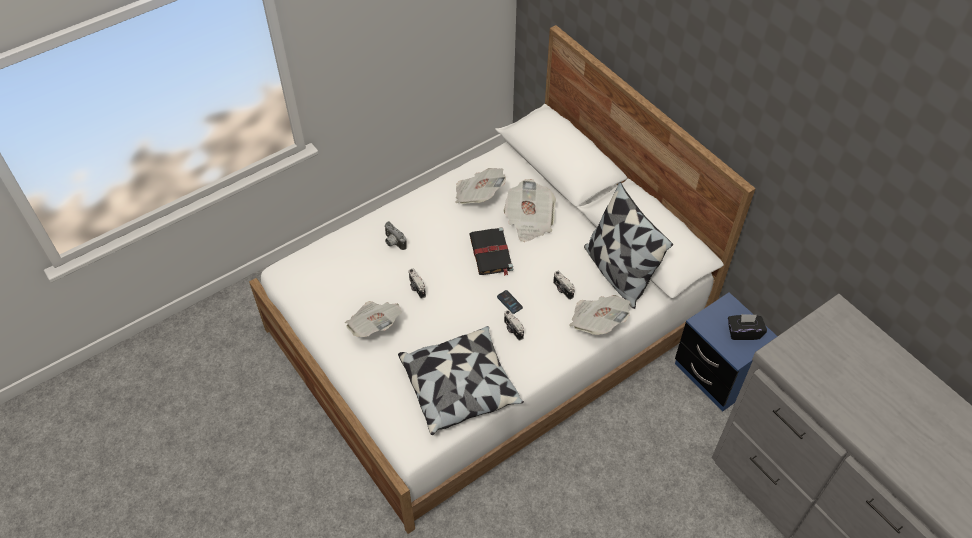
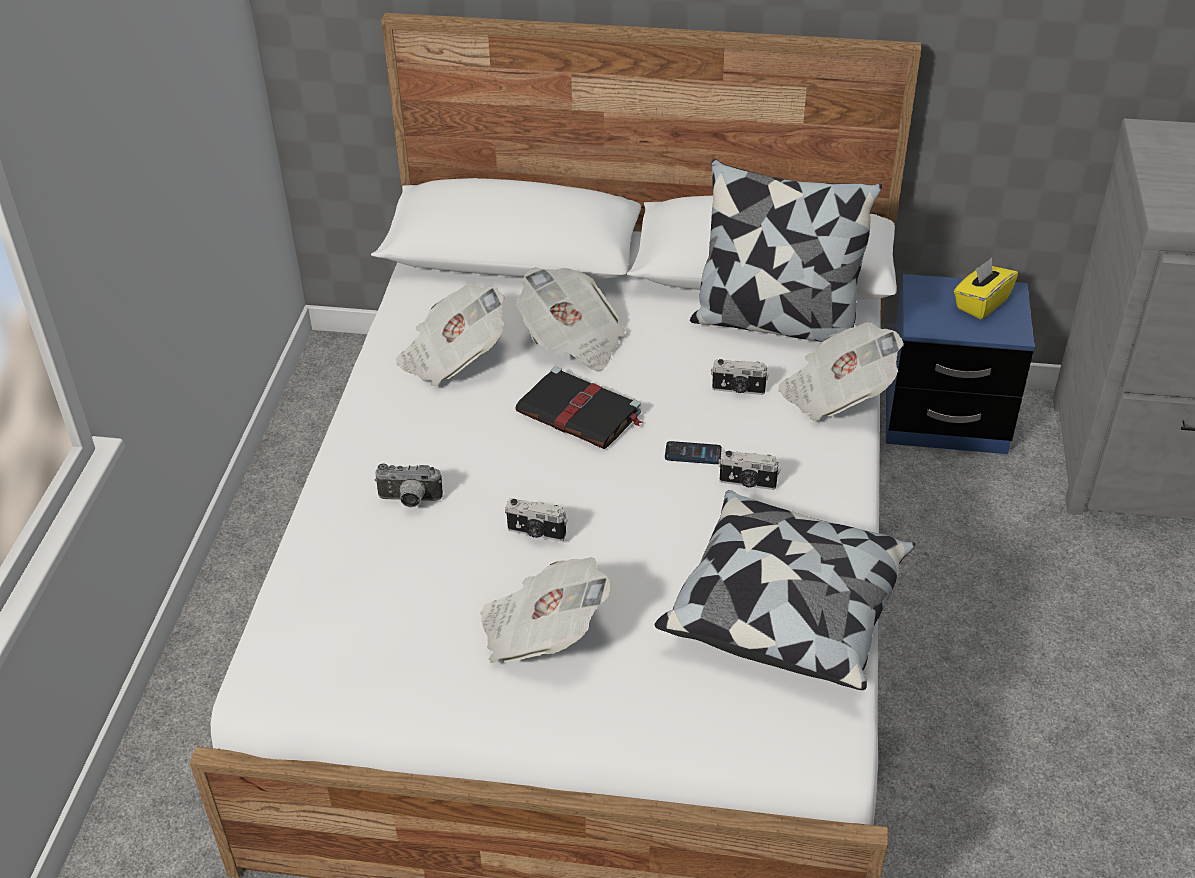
camera: 45 degrees left, 10 degrees down
(743, 332) = (981, 303): black tissue box -> yellow tissue box

